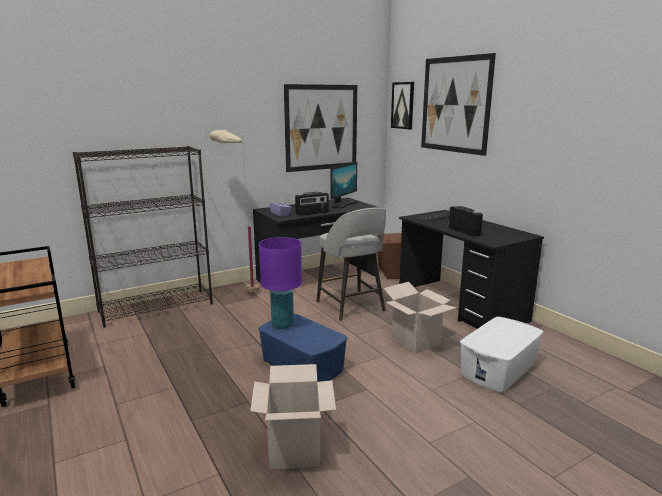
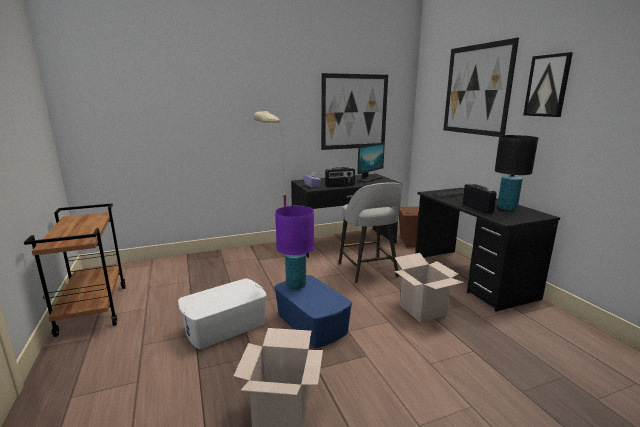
camera: 10 degrees right, 0 degrees up
(157, 307) = (205, 259): black bookcase -> none
(403, 105) = (429, 93): picture -> picture (547, 86)
(493, 229) = (507, 208): none -> black table lamp
(499, 369) = (504, 348): white storage box -> white storage box (226, 327)

